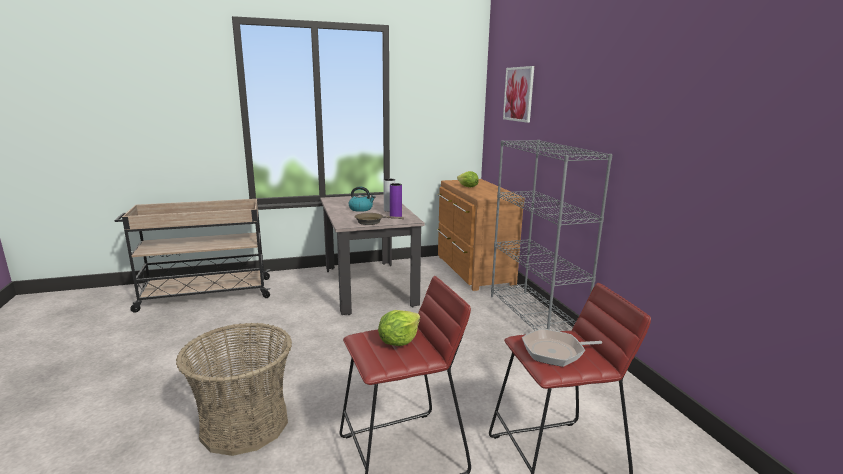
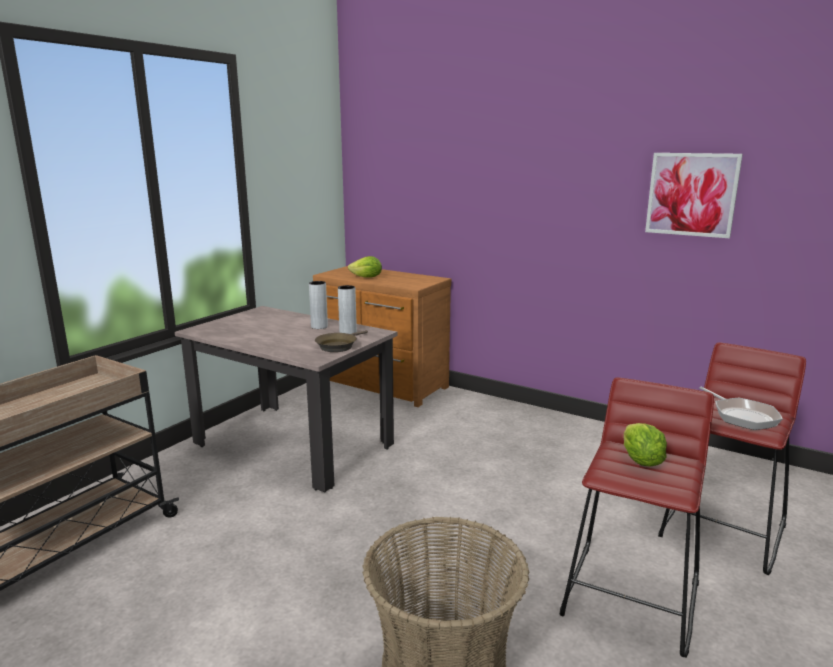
camera: 40 degrees left, 0 degrees up
(361, 209) = (280, 333): kettle -> none
(395, 216) = (348, 332): purple vase -> grey vase
(518, 94) = (420, 153): picture -> picture (691, 194)
(535, 317) = (514, 412): grey bookcase -> none
(557, 351) = (742, 416): frying pan -> frying pan turned 60 degrees counterclockwise

